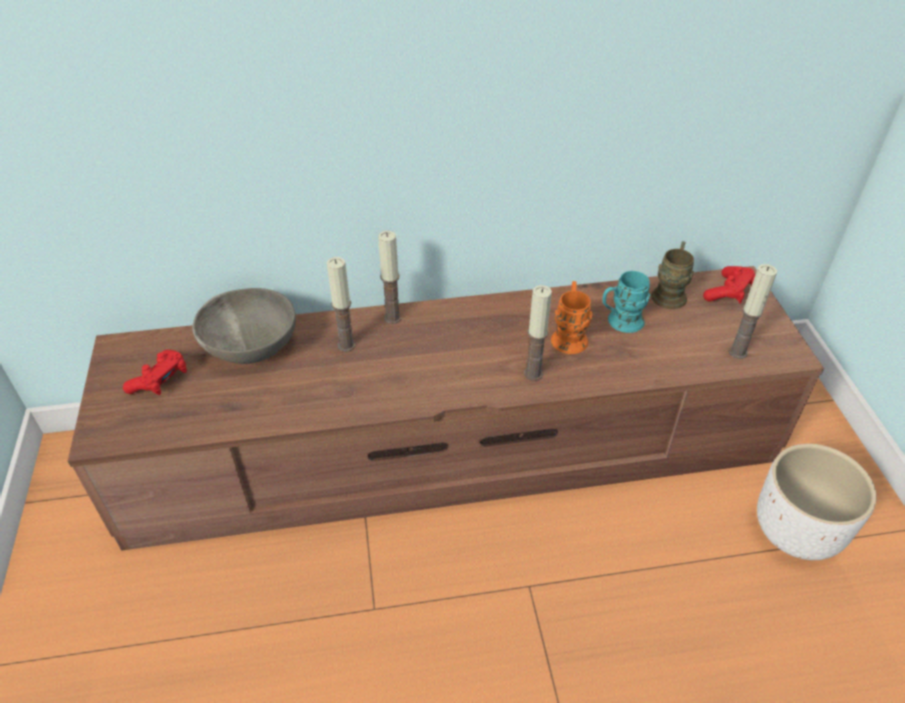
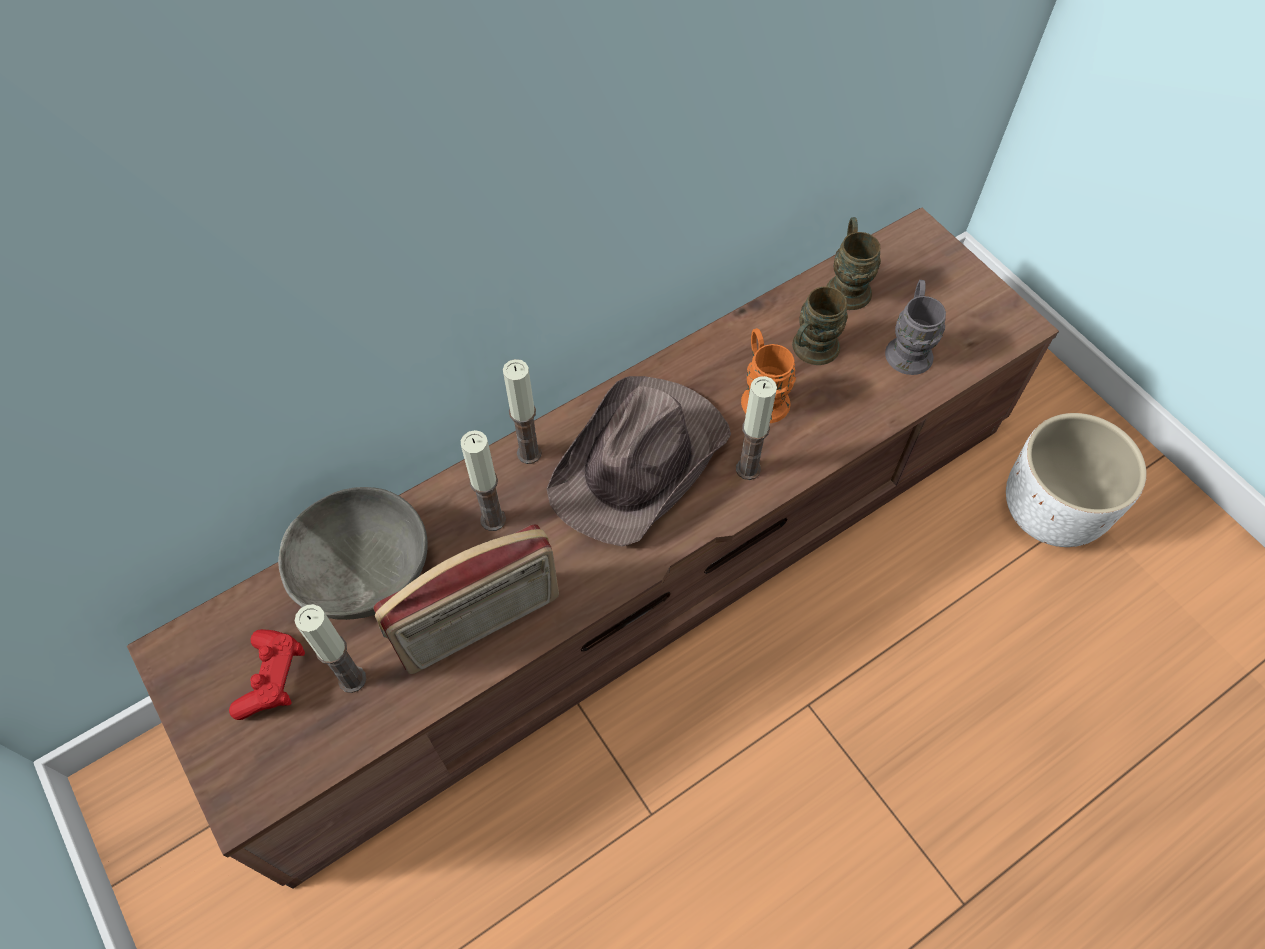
camera: 25 degrees left, 15 degrees up
(300, 398) = (480, 625): none -> radio
(462, 346) = (641, 461): none -> brown hat
(619, 322) = (810, 351): turquoise mug -> brown mug
(695, 341) = (908, 347): none -> grey mug
(728, 293) = (912, 259): red game controller -> none
(737, 352) = (960, 344): candle -> candle (352, 679)

